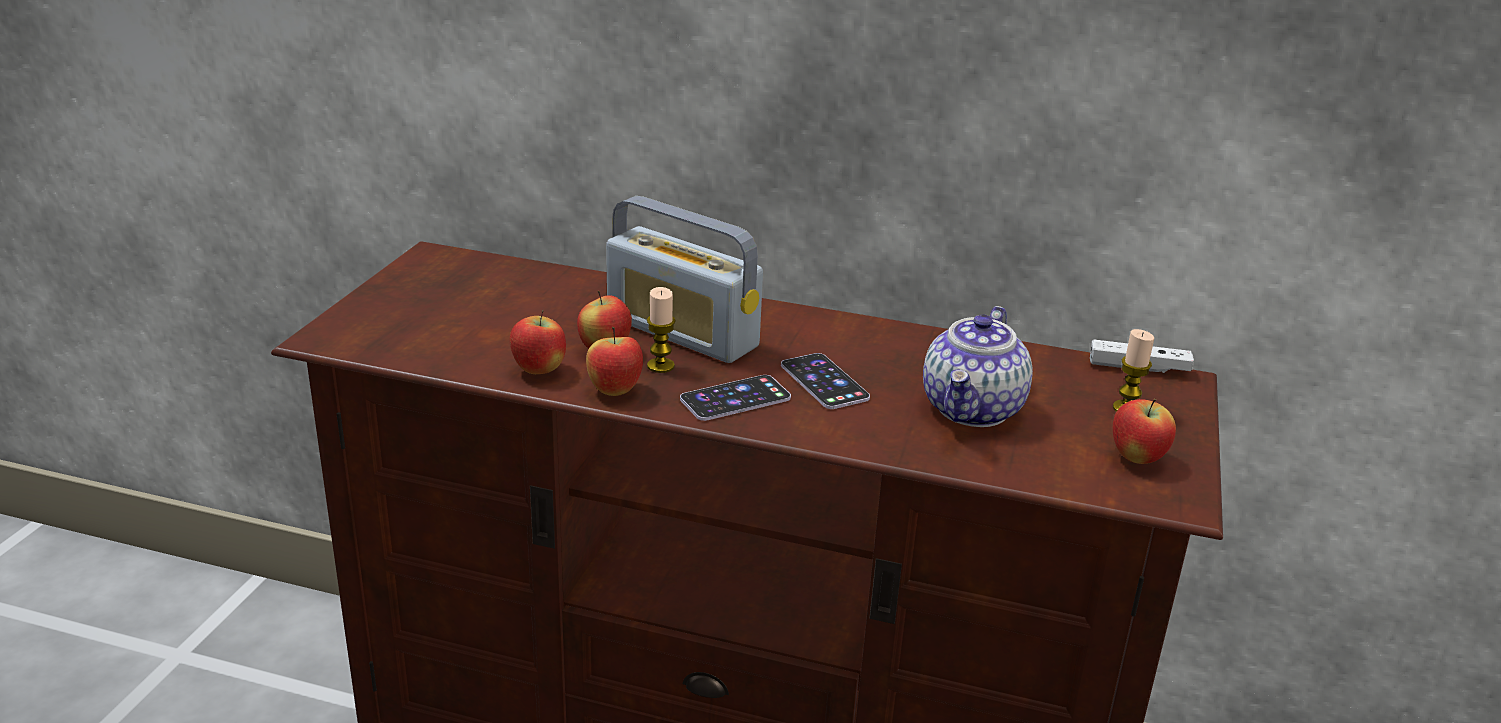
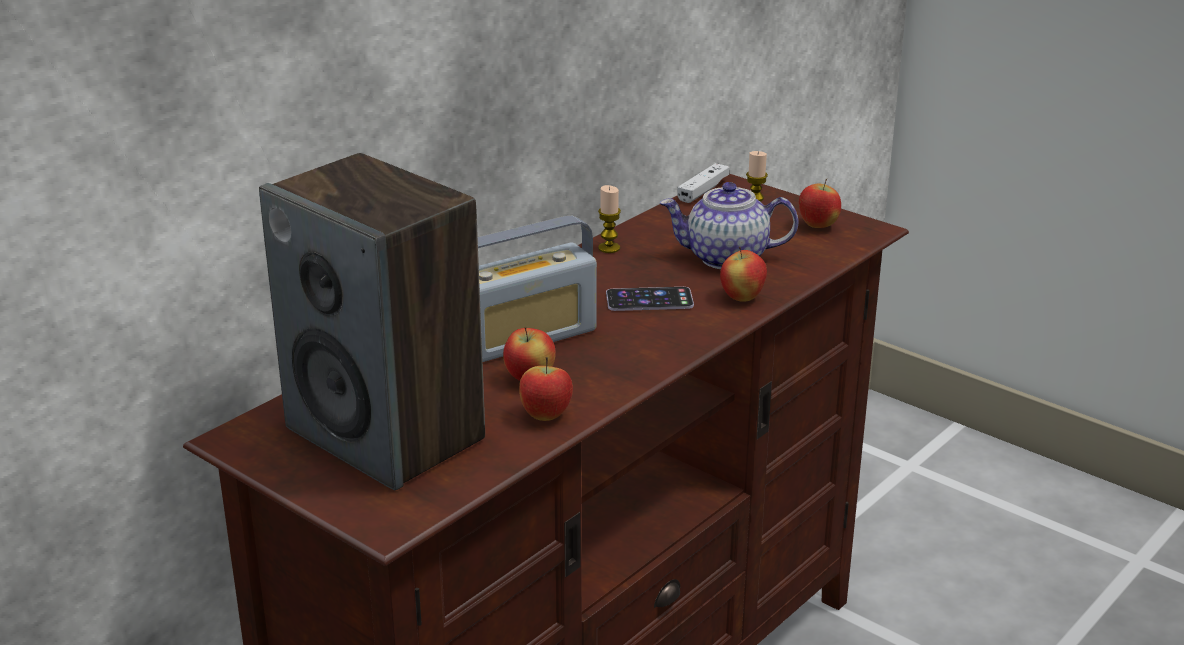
camera: 65 degrees left, 0 degrees up
(467, 308) = (387, 434): none -> speaker
(615, 391) = (606, 387): apple -> apple (742, 298)
(660, 366) = (576, 360): candle -> candle (609, 248)
(735, 398) = (653, 339): phone -> none
(973, 410) = (726, 258): teapot -> teapot turned 135 degrees clockwise

